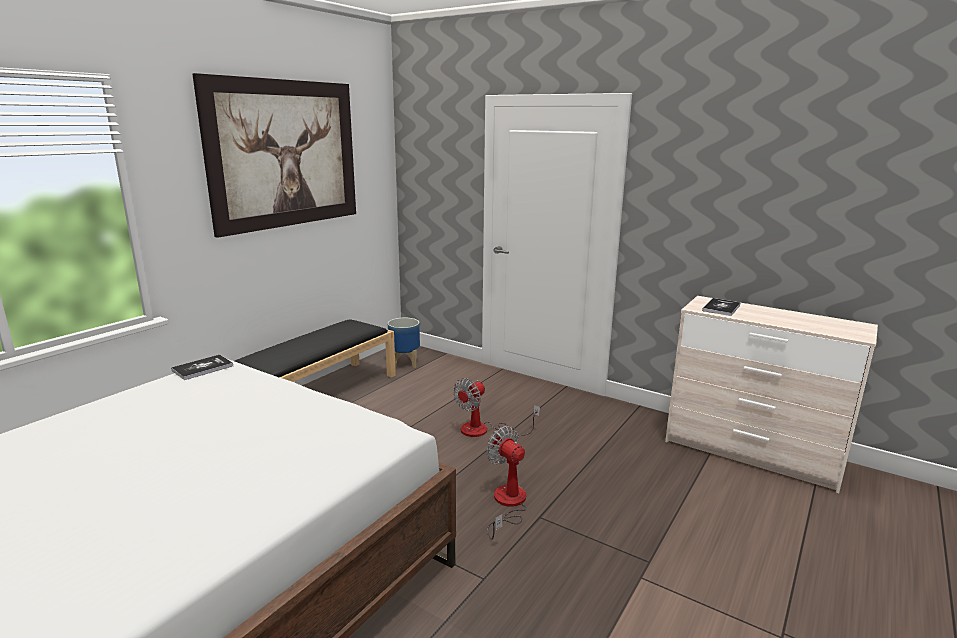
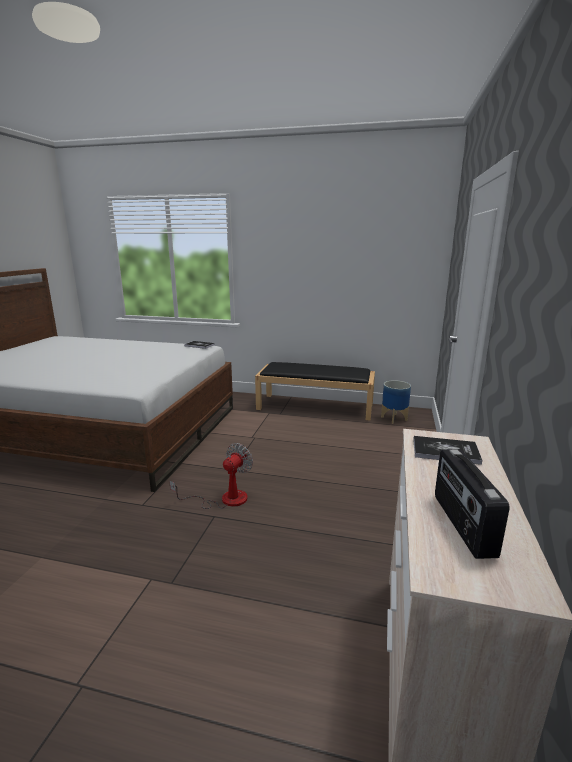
camera: 70 degrees right, 0 degrees up
(285, 154) = (331, 239): picture -> none
(484, 430) = (320, 471): fan -> none
(812, 323) = (461, 524): none -> radio

